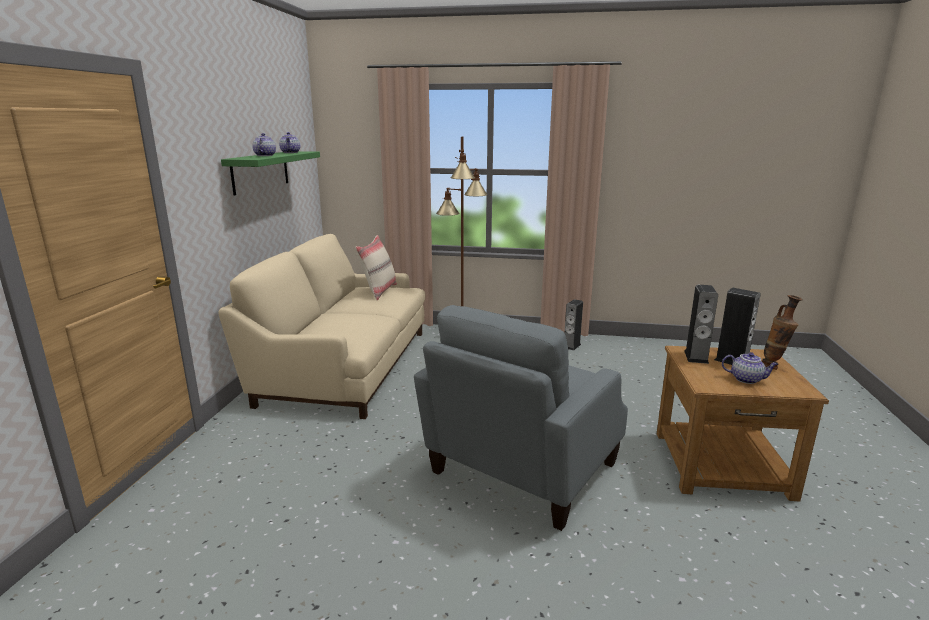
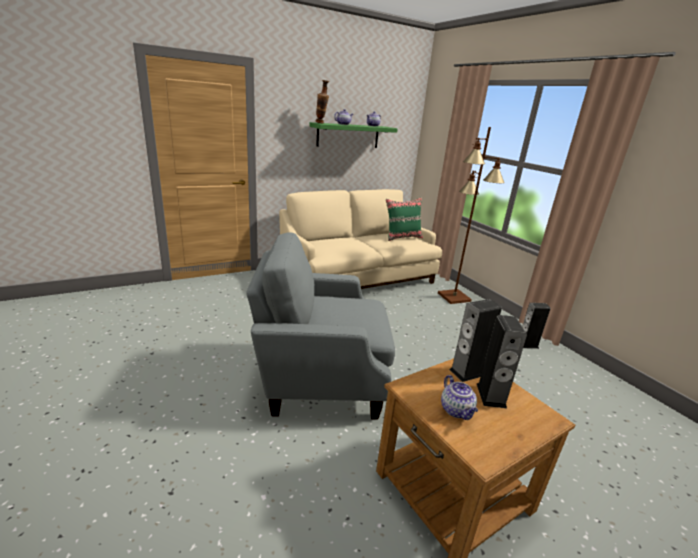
camera: 50 degrees right, 5 degrees up
(378, 291) = (402, 237): beige pillow -> green pillow
(774, 367) = (518, 427): vase -> vase (321, 123)

